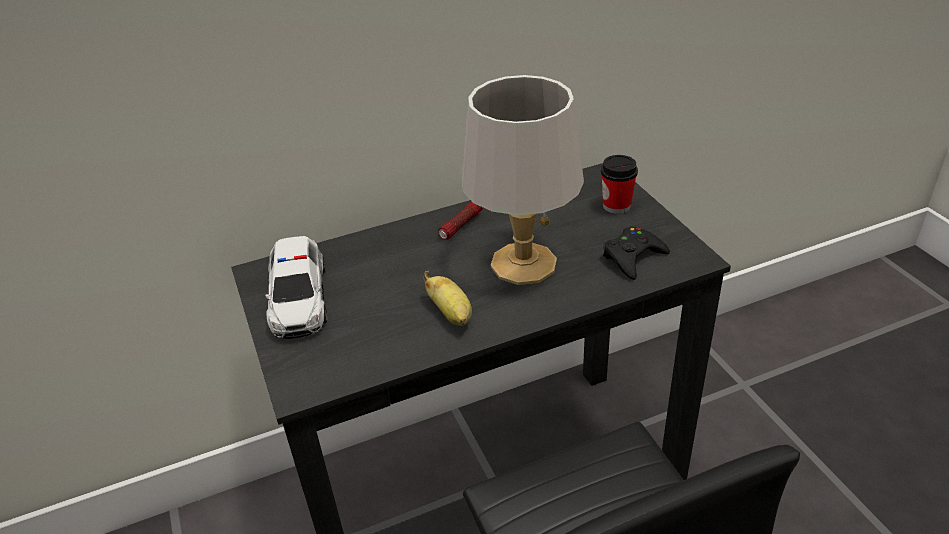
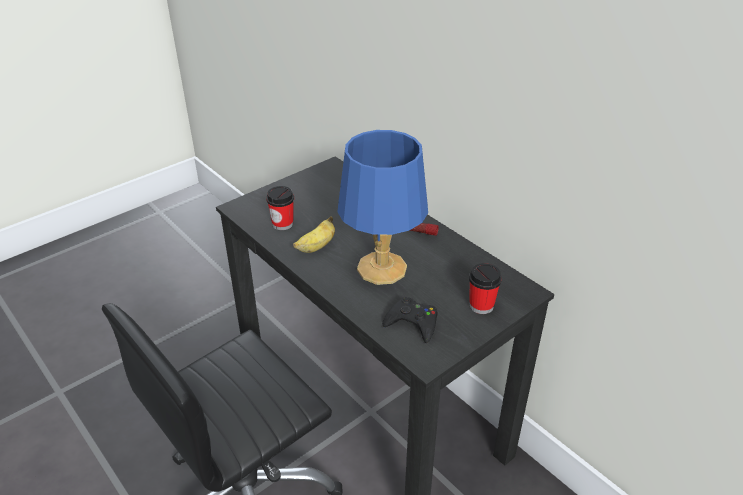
camera: 70 degrees right, 0 degrees up
(299, 298) = (313, 186): toy car -> none
(377, 342) = (282, 224): none -> cup
(523, 263) = (383, 268): grey table lamp -> blue table lamp

